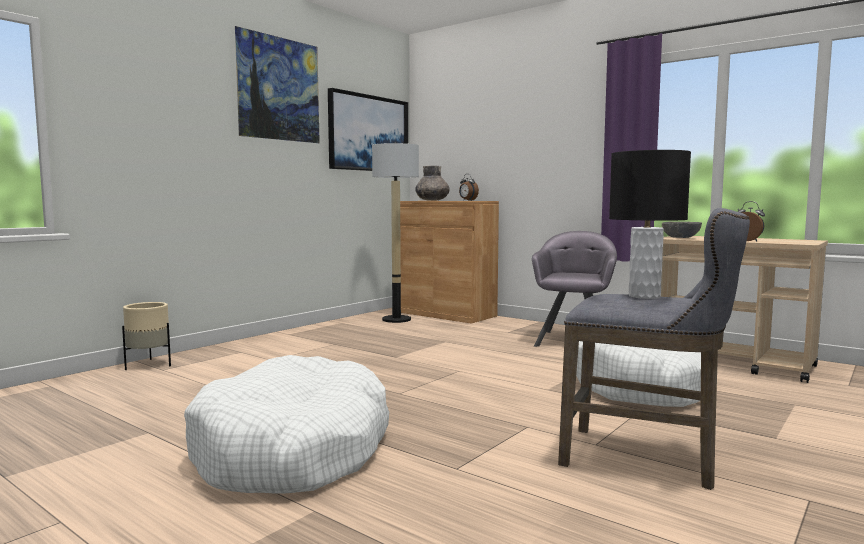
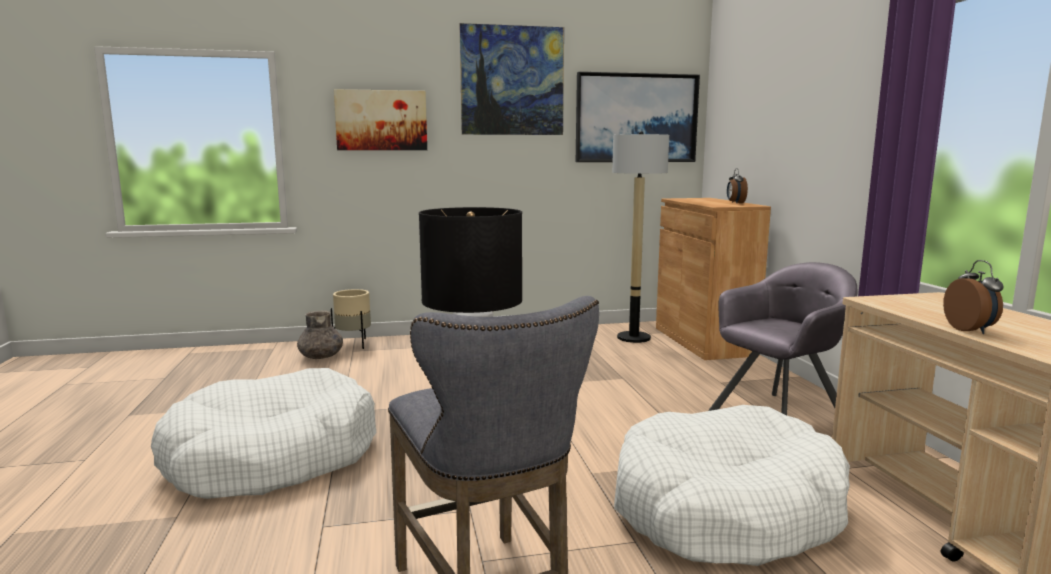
camera: 40 degrees right, 5 degrees up
(162, 114) = (381, 120): none -> picture
(432, 200) = (697, 200): grey vase -> grey vase (321, 356)
(681, 237) = (902, 301): grey bowl -> none

